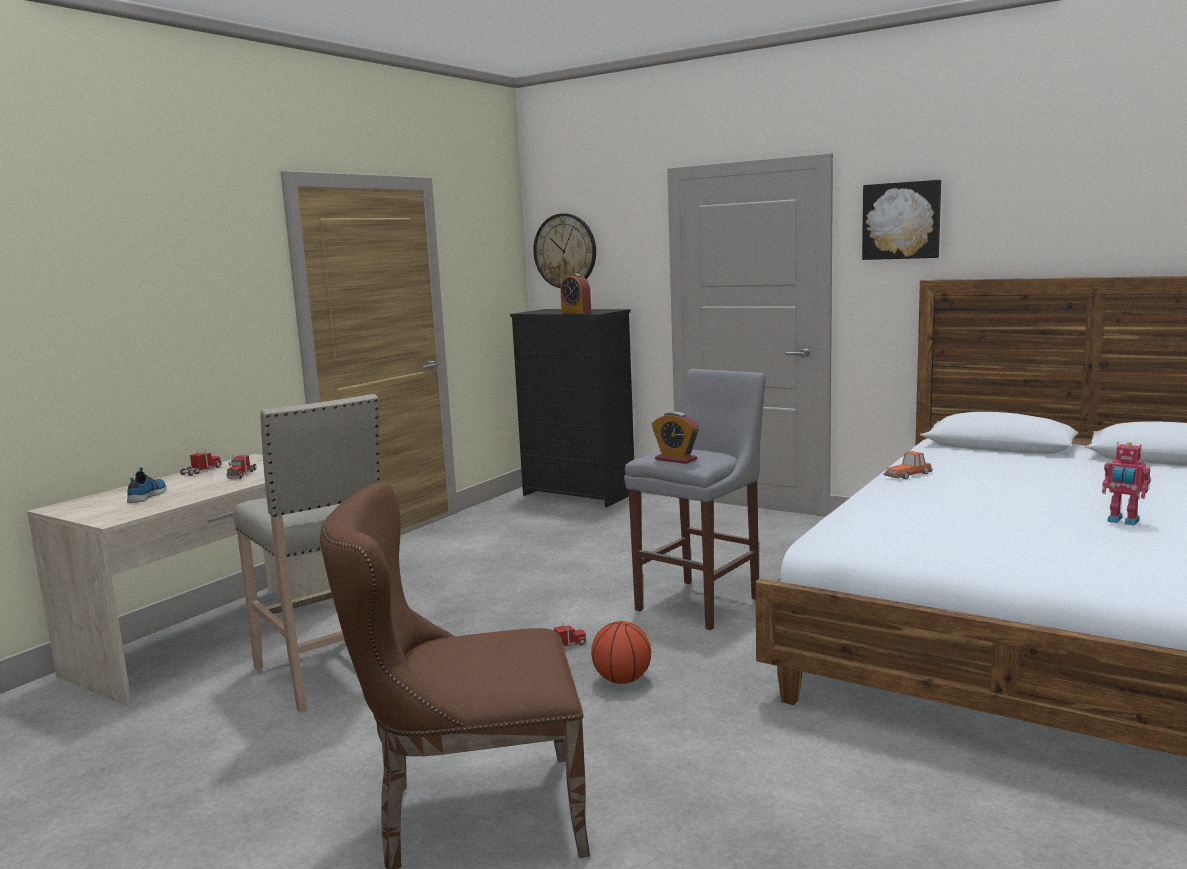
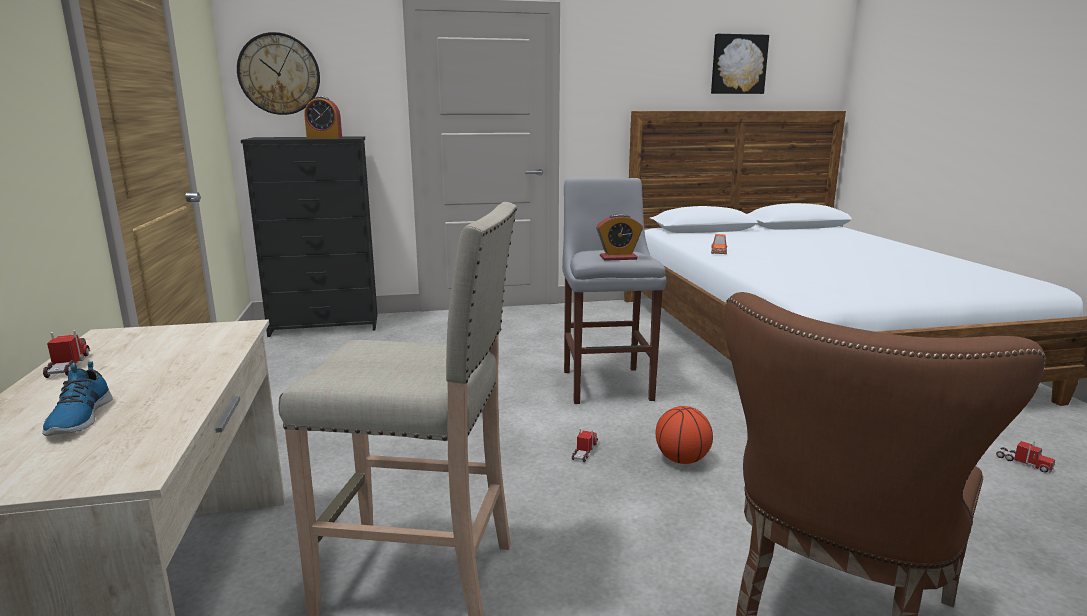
camera: 45 degrees left, 5 degrees up
(148, 495) = (78, 418): shoe -> shoe turned 150 degrees counterclockwise
(242, 474) = (168, 355): toy truck -> toy truck (1023, 463)
(901, 220) = (614, 63): picture -> picture (738, 64)
(1122, 521) = (886, 258): toy robot -> none

